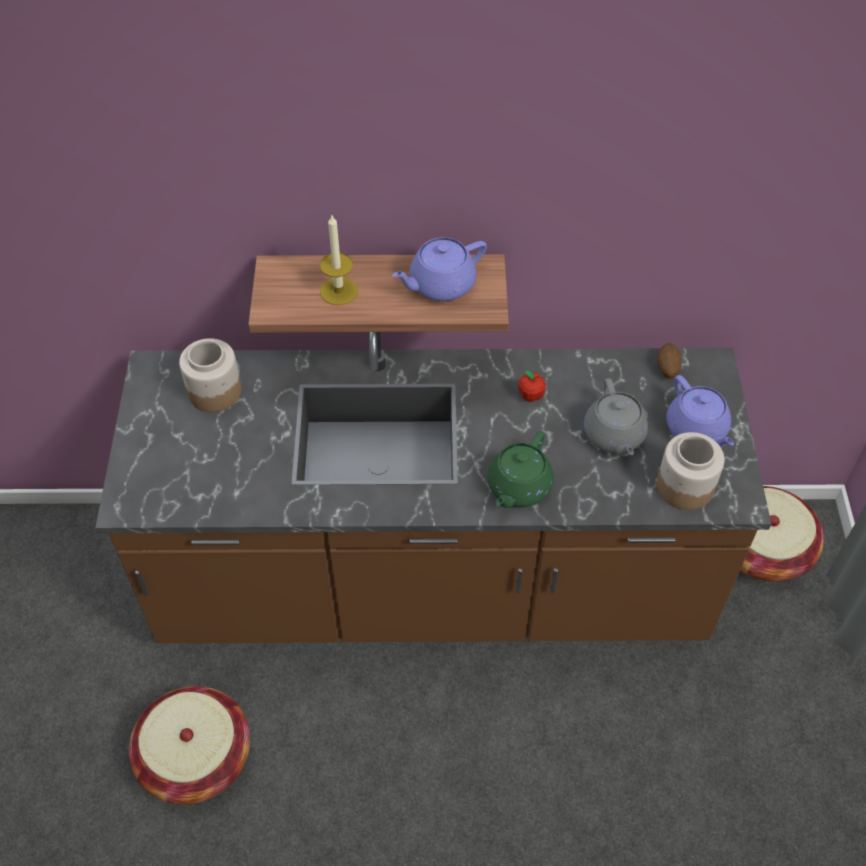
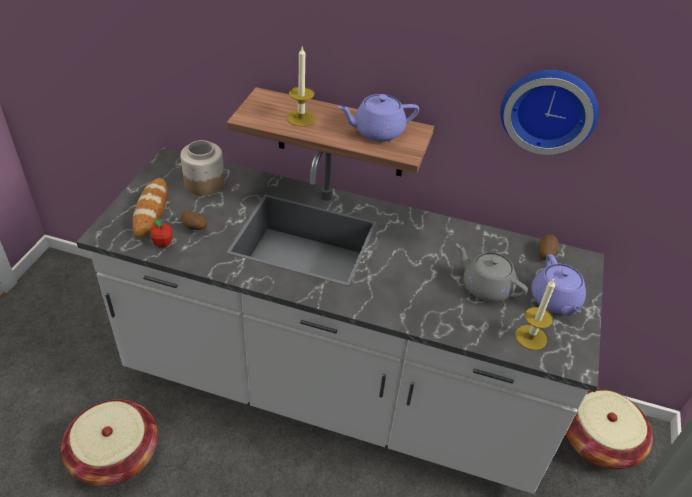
camera: 15 degrees right, 10 degrees down
(166, 452) = (151, 210): none -> bread
(235, 461) = (195, 228): none -> potato
(433, 585) = (335, 390): brown counter -> white counter
(518, 487) = (394, 301): green teapot -> none
(530, 396) = (430, 244): apple -> apple (163, 243)
(614, 435) = (485, 287): grey teapot -> grey teapot turned 120 degrees clockwise
(644, 211) = (549, 109): none -> wall clock
(684, 486) = (530, 337): jar -> candle

